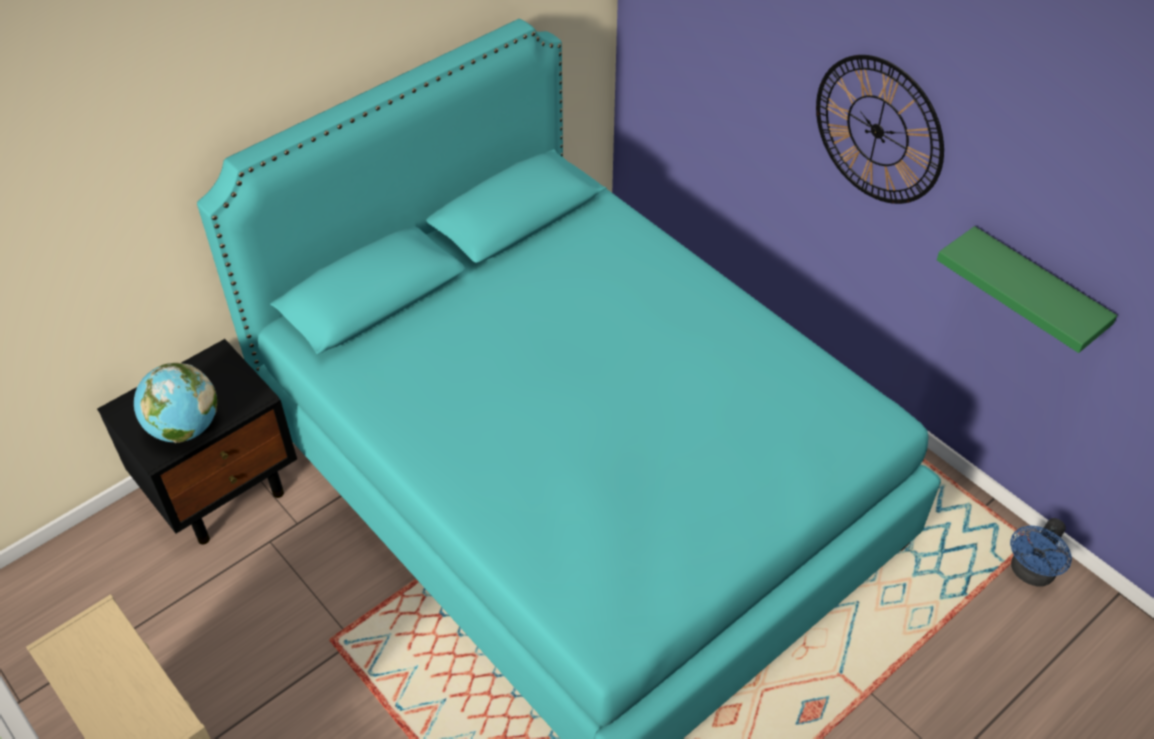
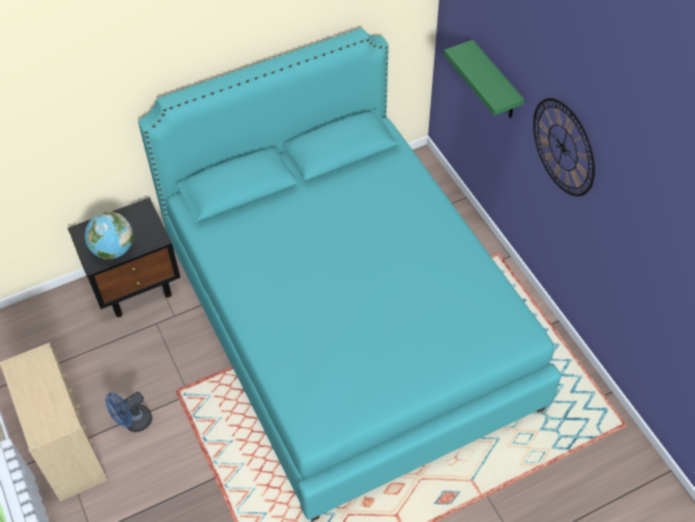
camera: 15 degrees right, 5 degrees up
(1030, 573) = (616, 445): blue fan -> blue fan (133, 422)
(1034, 292) = (635, 272): green shelf -> green shelf (495, 82)

